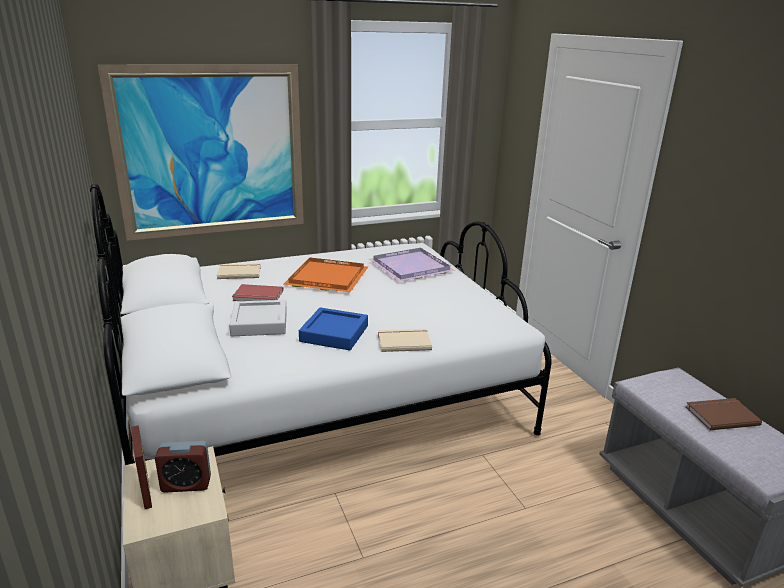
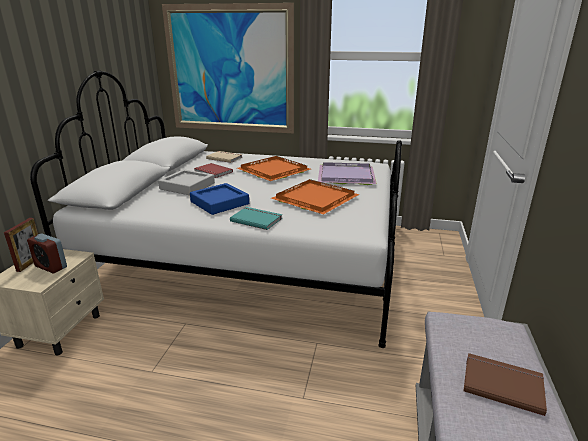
camera: 35 degrees right, 0 degrees up
(403, 341) = (257, 219): beige book -> turquoise book
(421, 303) = (313, 199): none -> orange tray

